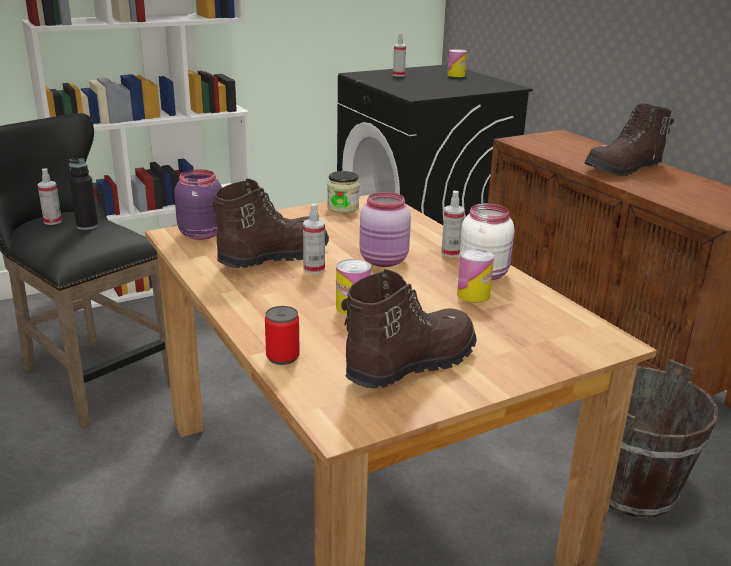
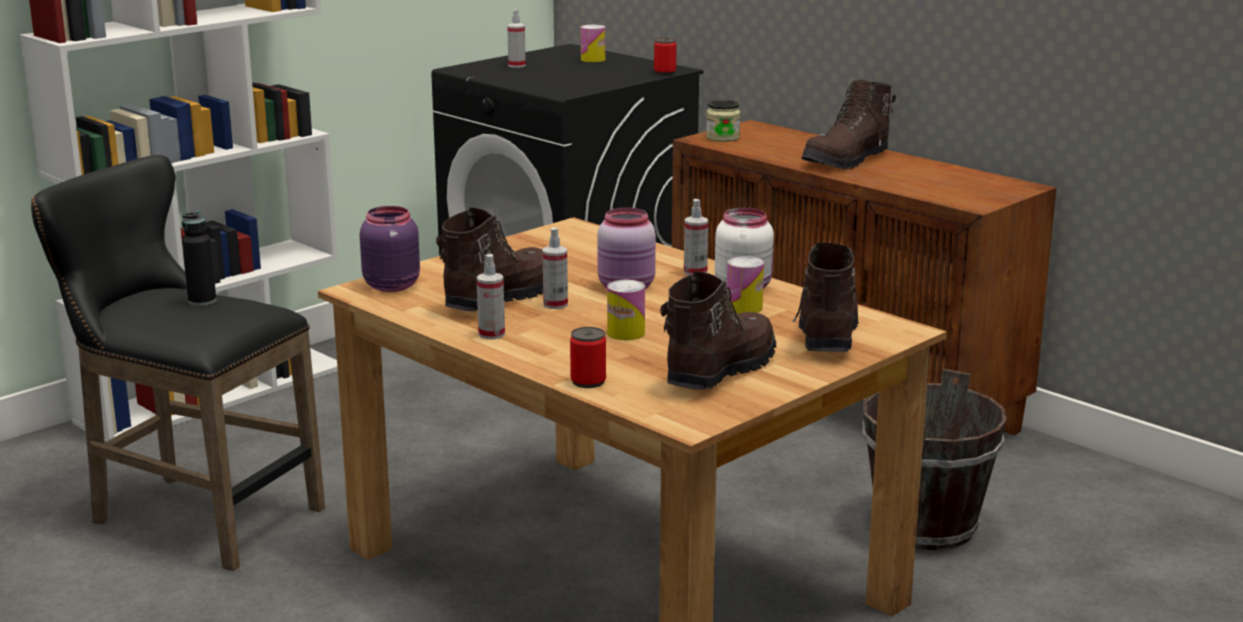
camera: 15 degrees left, 5 degrees down
(52, 221) = (148, 301): spray bottle -> spray bottle (491, 334)
(343, 207) = (536, 240): jar -> jar (722, 138)
(502, 88) = (665, 72): none -> can
(535, 337) = (826, 335): none -> brown boot

